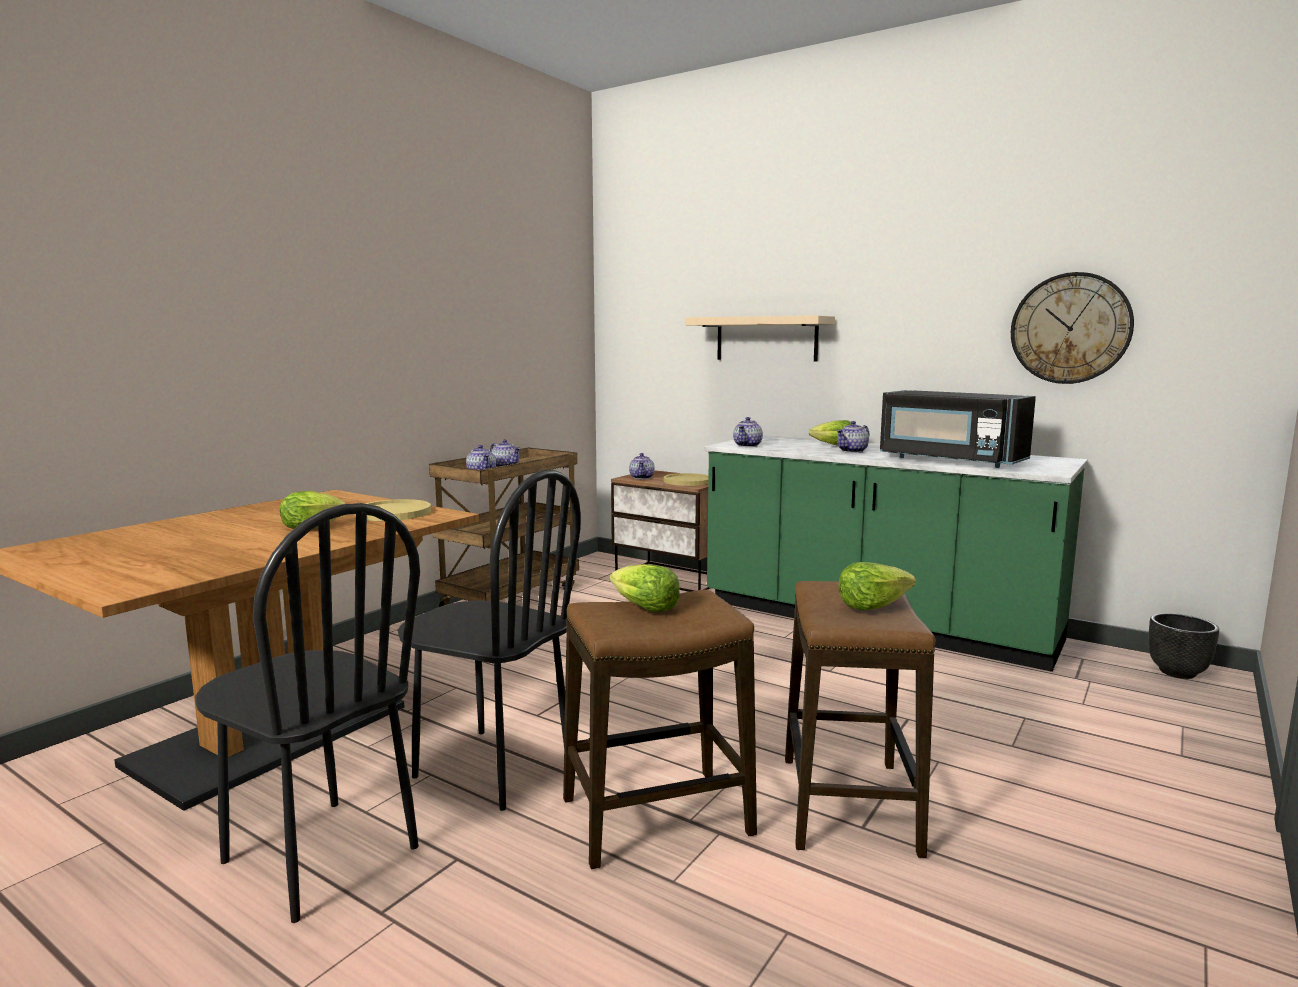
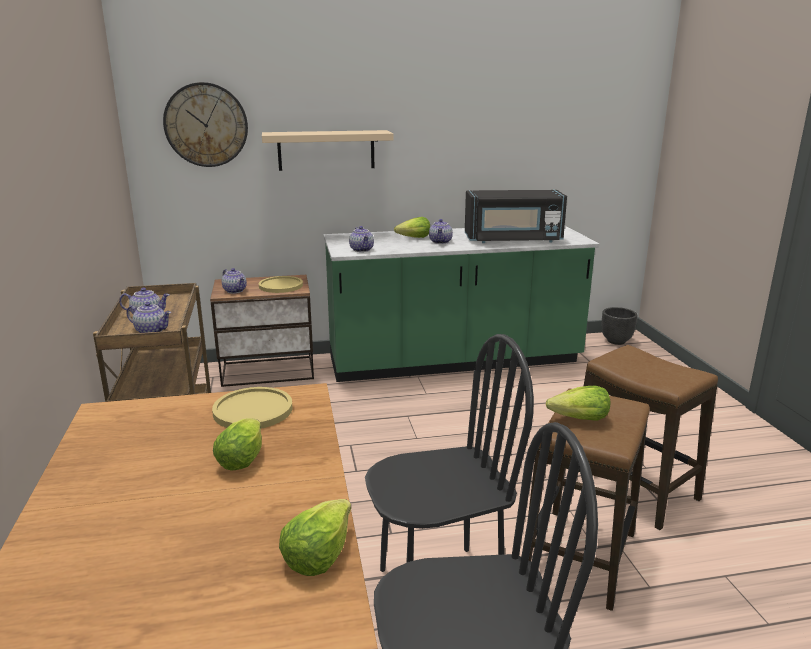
camera: 45 degrees left, 10 degrees up
(872, 605) = (656, 366): lettuce -> lettuce (318, 554)
(1070, 328) = (550, 138): wall clock -> wall clock (206, 125)

